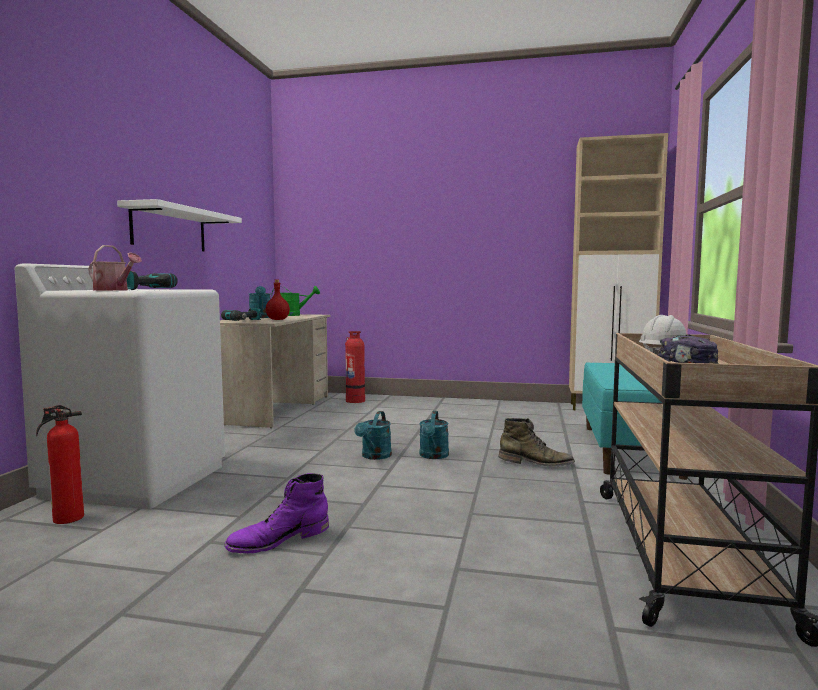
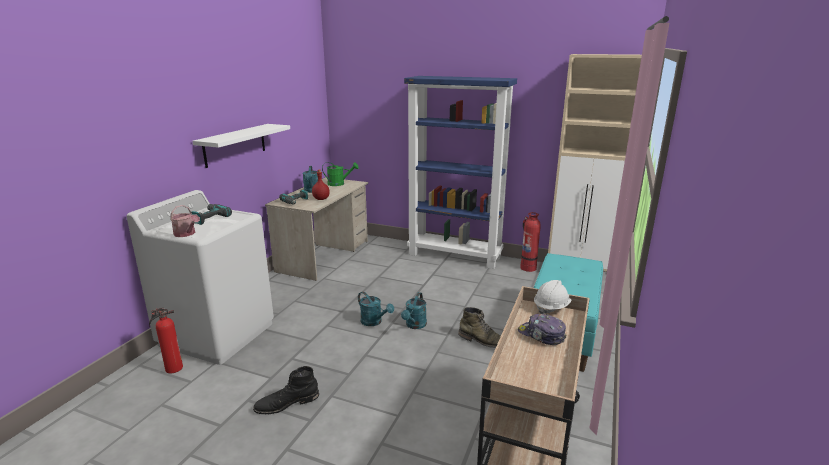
camera: 10 degrees right, 15 degrees up
(278, 539) = (287, 403): purple boot -> black boot
(355, 400) = (385, 248): fire extinguisher -> fire extinguisher (528, 267)
(374, 456) = (374, 322): turquoise watering can -> turquoise watering can turned 75 degrees counterclockwise
(449, 402) = (455, 255): none -> blue bookcase

